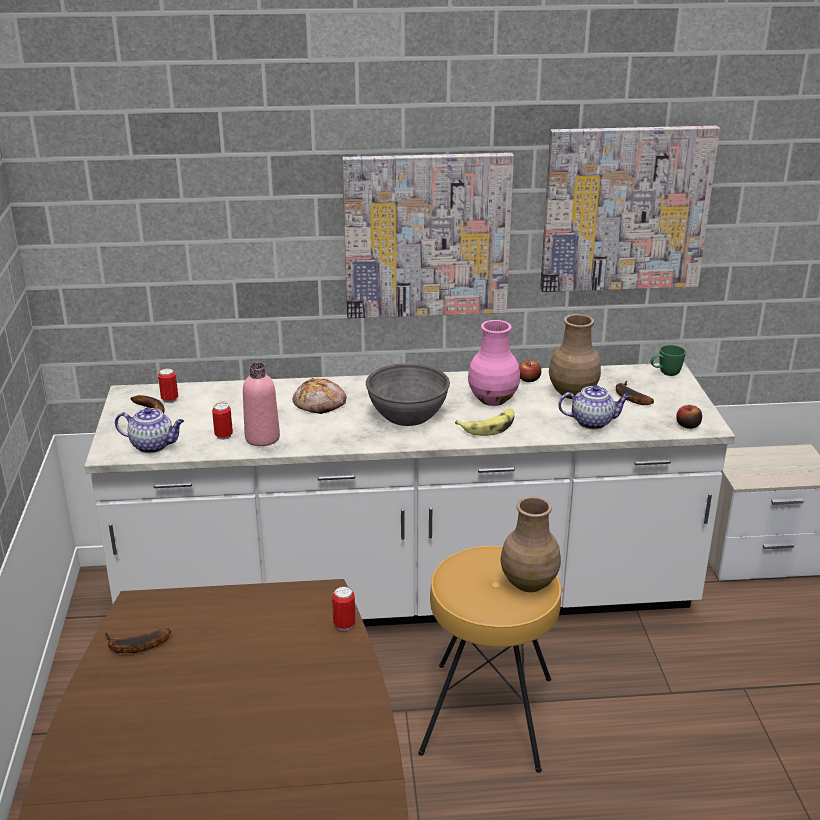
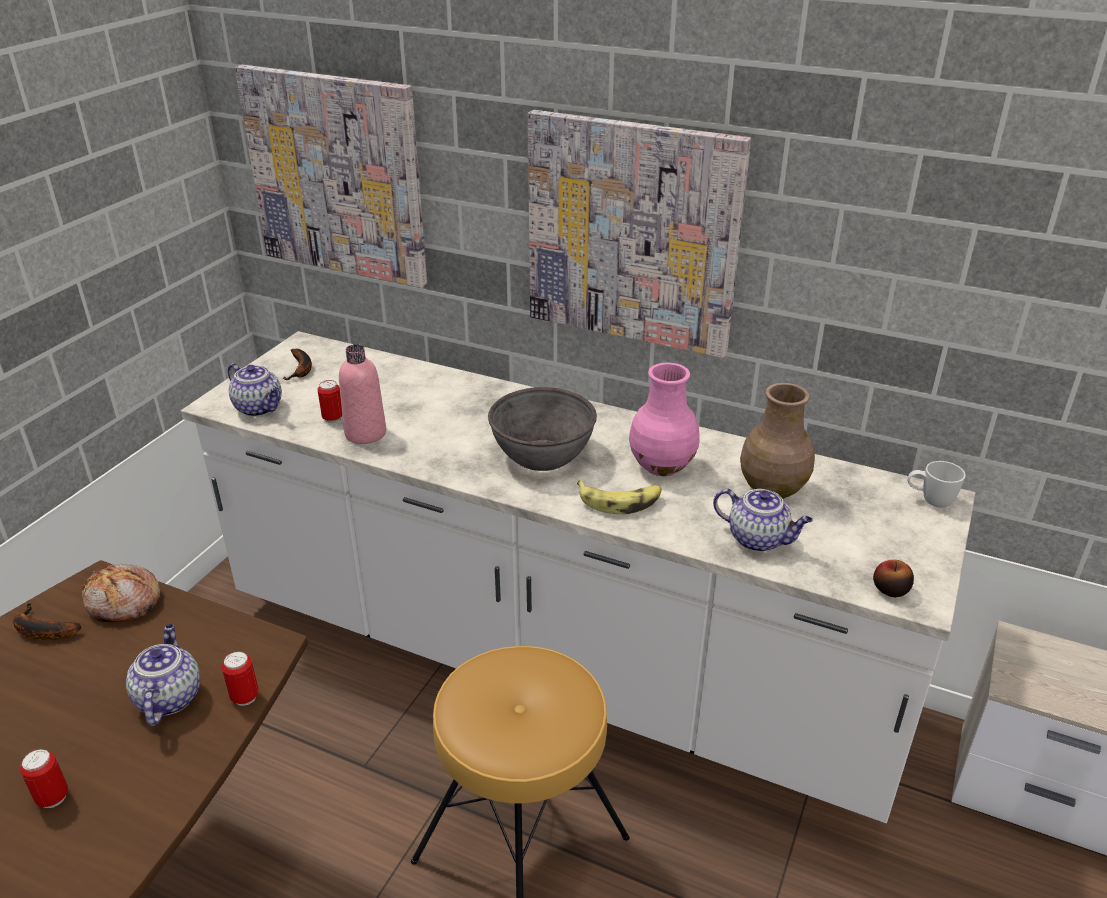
camera: 30 degrees right, 5 degrees up
(170, 400) = (329, 362): can -> can (53, 797)
(290, 645) = (168, 697): none -> teapot
(320, 404) = (464, 412): bread -> bread (123, 603)
(529, 379) = (733, 453): apple -> none
(529, 582) = (554, 725): brown vase -> none
(625, 209) = (914, 250): picture -> picture (336, 176)
(629, 397) = (844, 519): banana -> none
(665, 374) = (929, 501): green mug -> white mug

